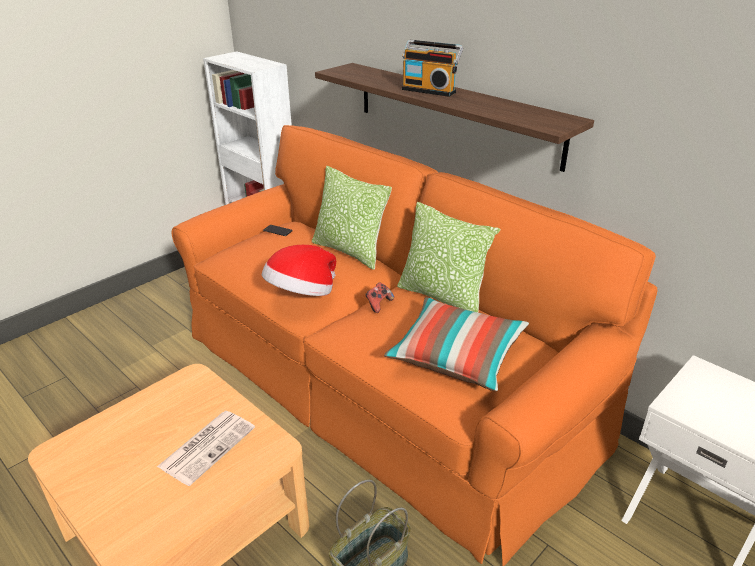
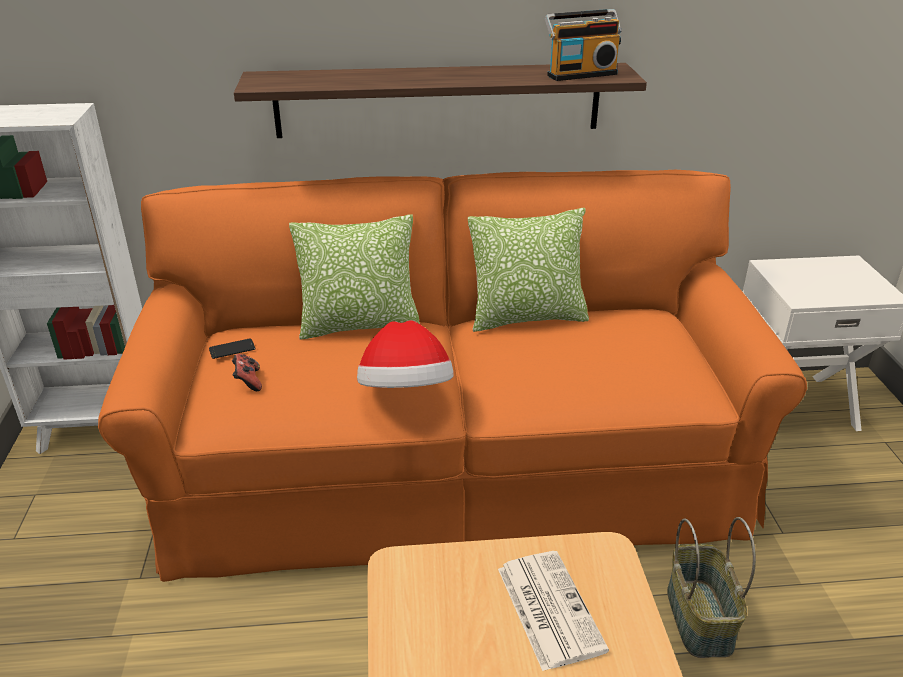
camera: 50 degrees left, 0 degrees up
(378, 304) = (493, 356): game controller -> game controller (248, 382)
(429, 90) = (427, 76): radio -> radio (580, 74)
(457, 356) = (633, 356): pillow -> none

